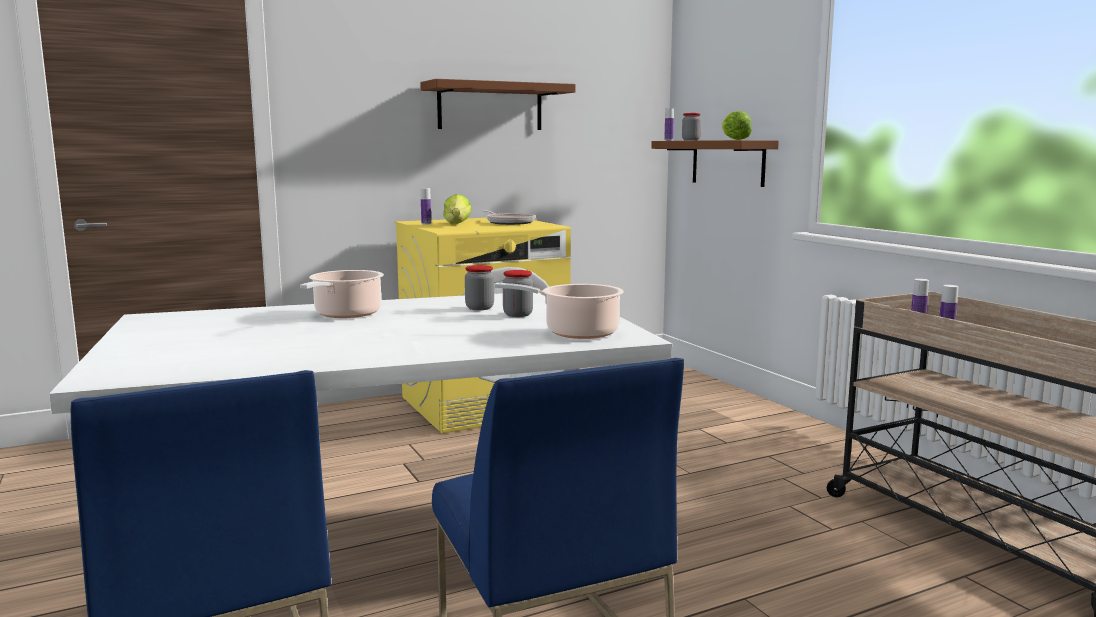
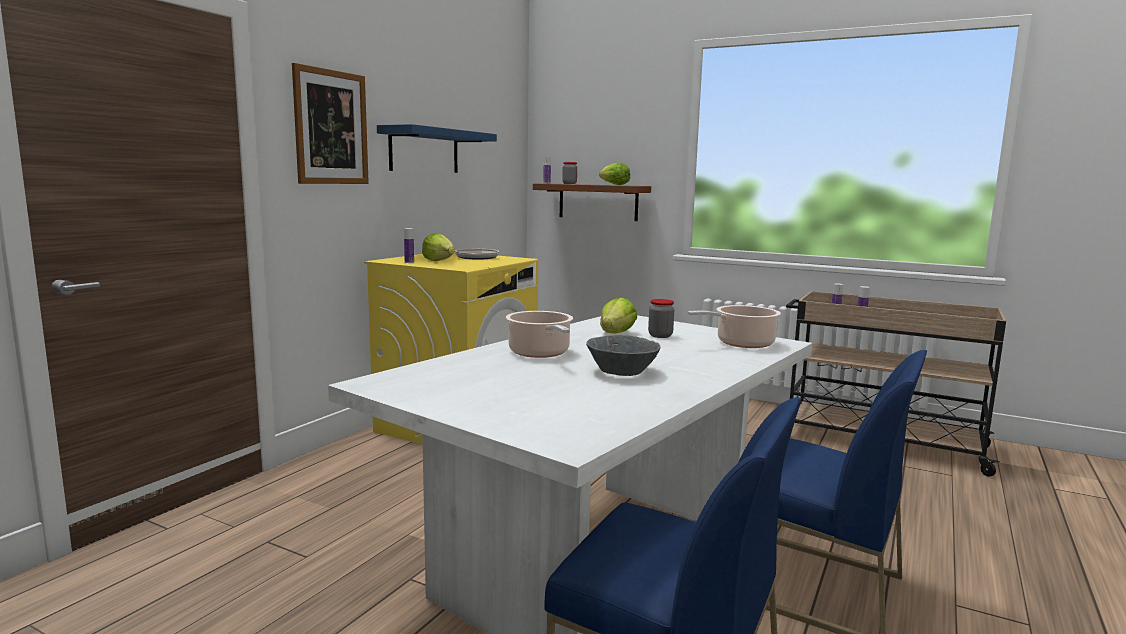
camera: 35 degrees left, 0 degrees up
(351, 338) = (622, 372): none -> grey bowl
(360, 87) = (331, 127): none -> picture
(479, 308) = (616, 334): jar -> lettuce
(490, 107) = (424, 151): brown shelf -> blue shelf

